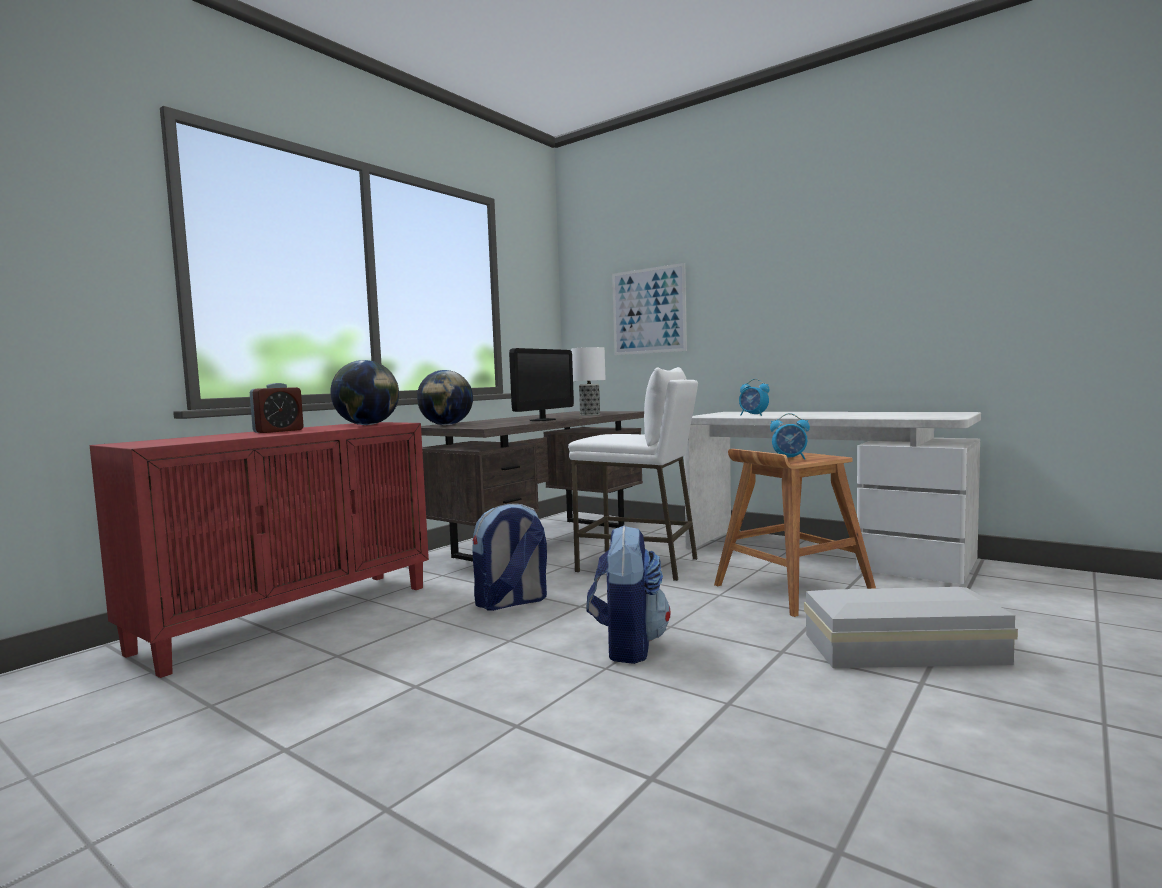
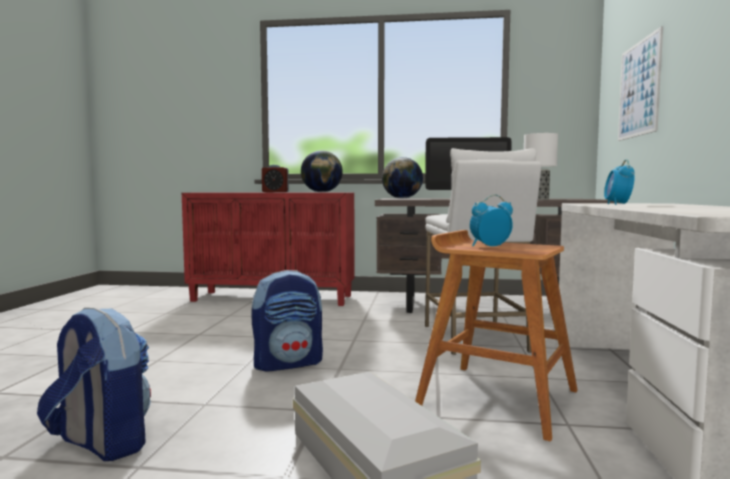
camera: 60 degrees right, 0 degrees up
(511, 602) = (340, 325): backpack -> backpack (101, 443)
(790, 459) = (489, 246): alarm clock -> alarm clock turned 90 degrees clockwise

